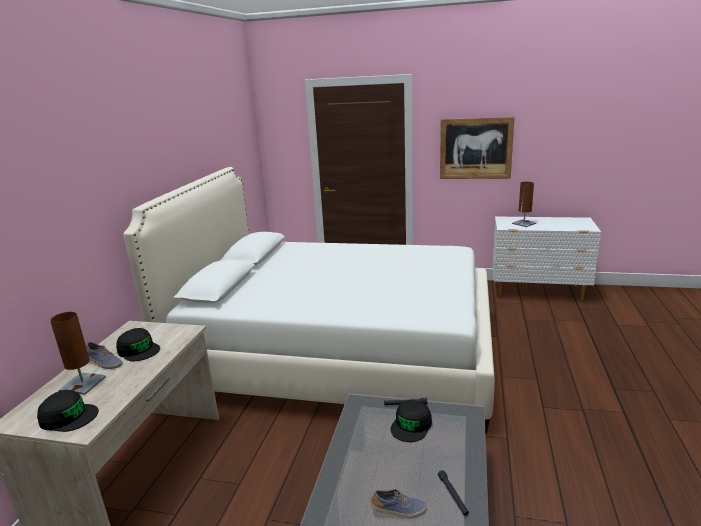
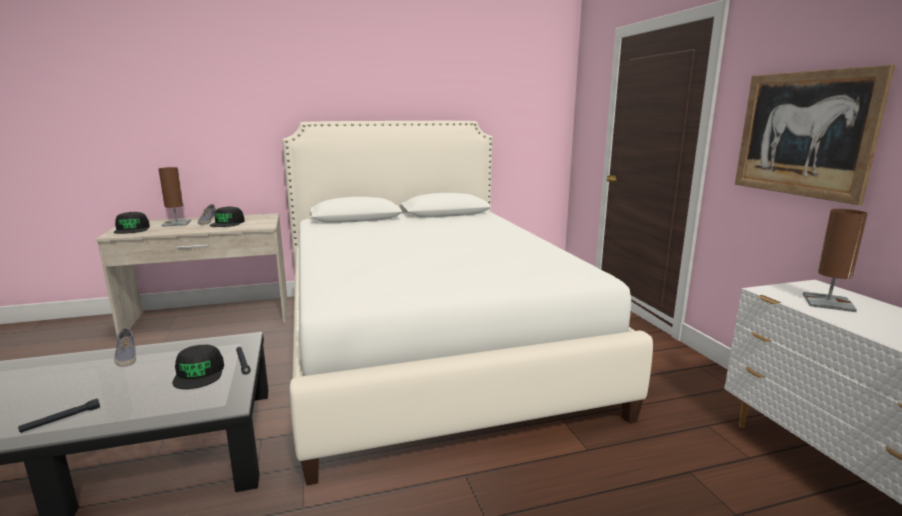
camera: 60 degrees right, 5 degrees down
(398, 511) = (50, 393): shoe -> shoe (126, 356)
(411, 425) = (199, 374): black cap -> black cap turned 105 degrees counterclockwise

